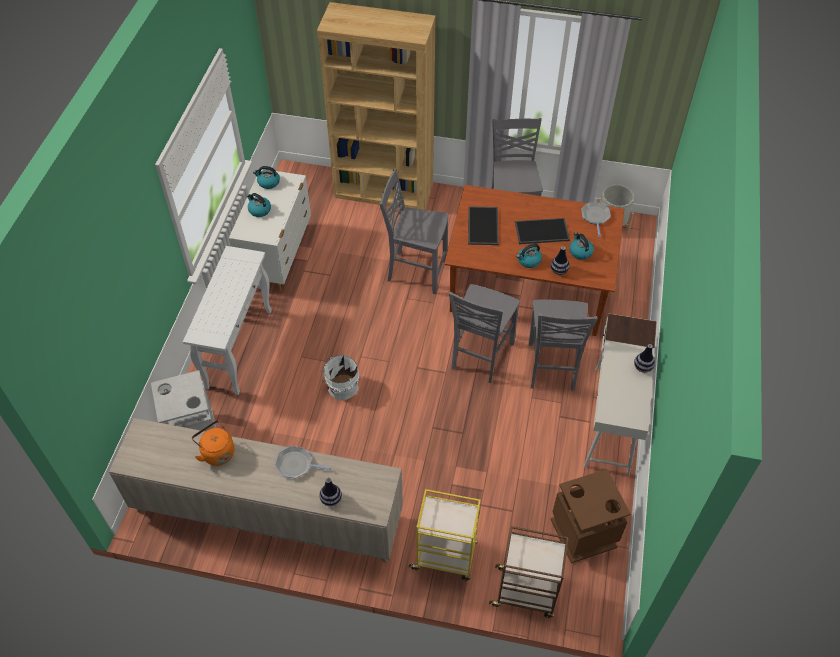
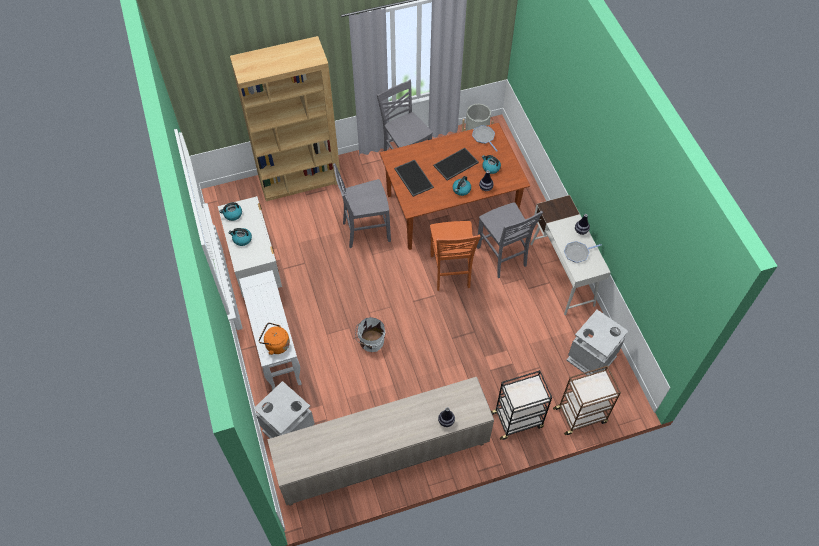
camera: 30 degrees left, 5 degrees up
(217, 452) = (346, 431): orange kettle -> orange kettle (276, 344)
(296, 465) = (406, 411): frying pan -> frying pan (577, 253)
(445, 556) = (517, 419): yellow cart -> black cart
(480, 356) = (451, 272): grey chair -> orange chair
(584, 533) = (591, 358): brown trash can -> grey trash can

